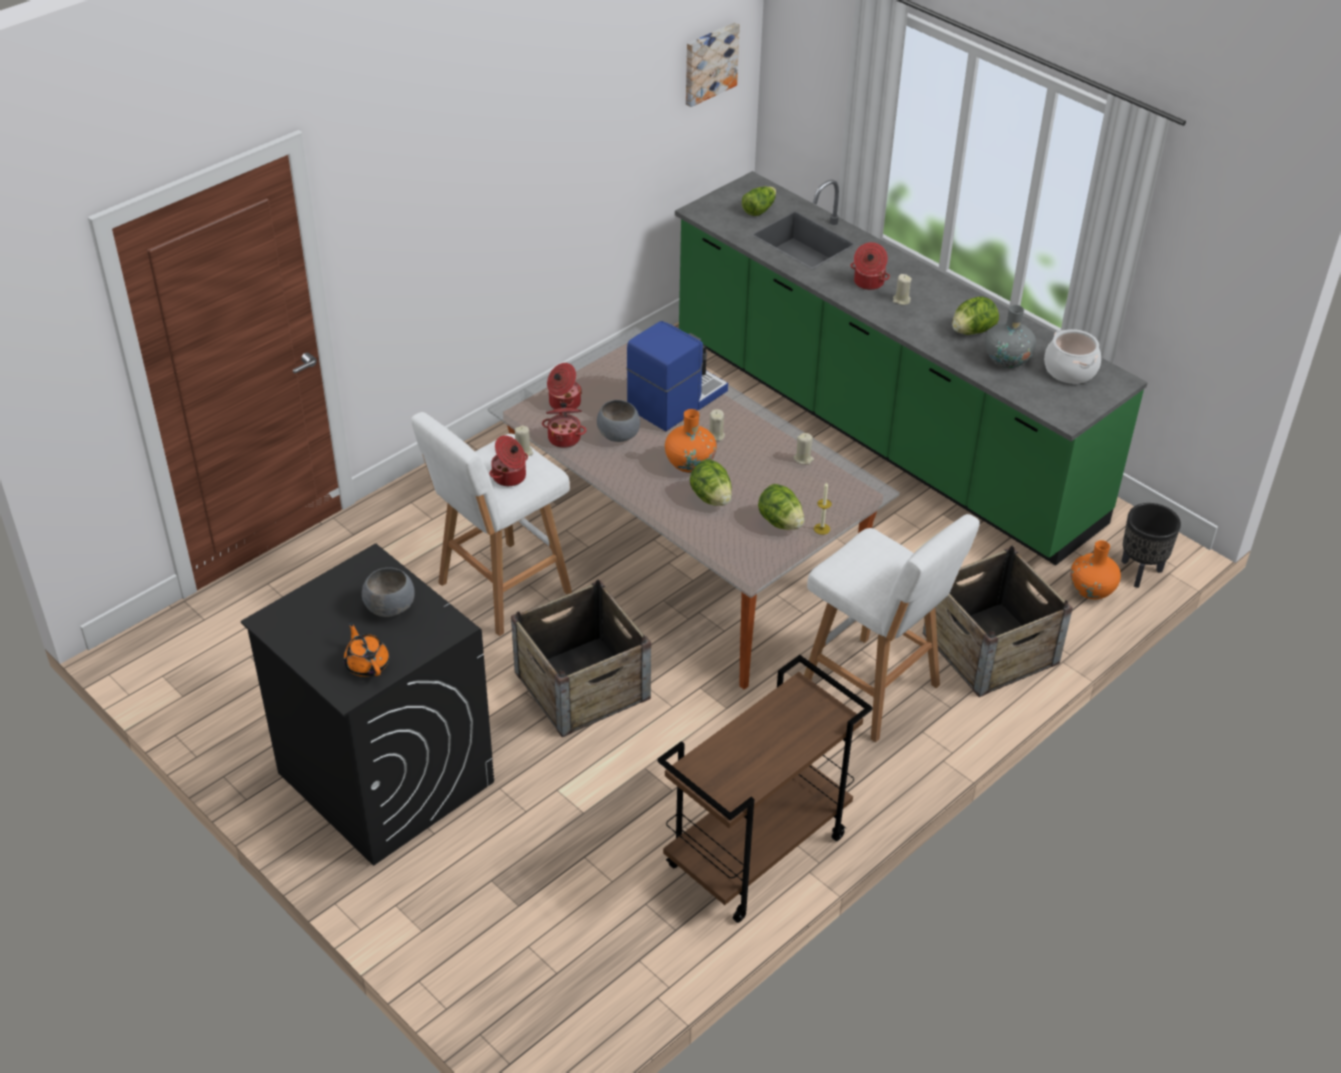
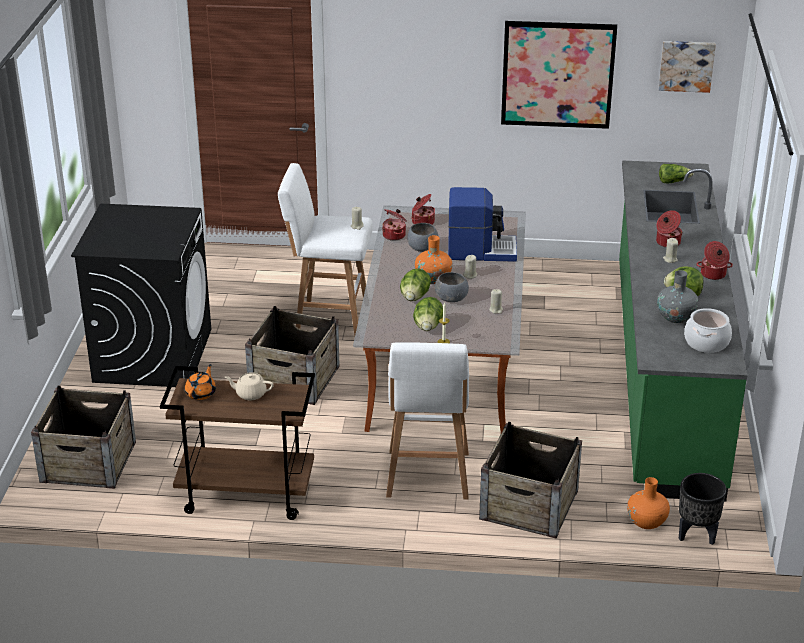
camera: 50 degrees right, 10 degrees down
(367, 664) = (112, 244): orange teapot -> orange teapot (201, 393)
(391, 607) = (160, 232): grey bowl -> grey bowl (452, 298)
(510, 477) = (331, 232): cooking pot -> cooking pot (713, 274)
(539, 959) = (88, 461): none -> crate
(586, 137) = (557, 74): none -> picture
(765, 729) = (250, 394): none -> beige teapot

